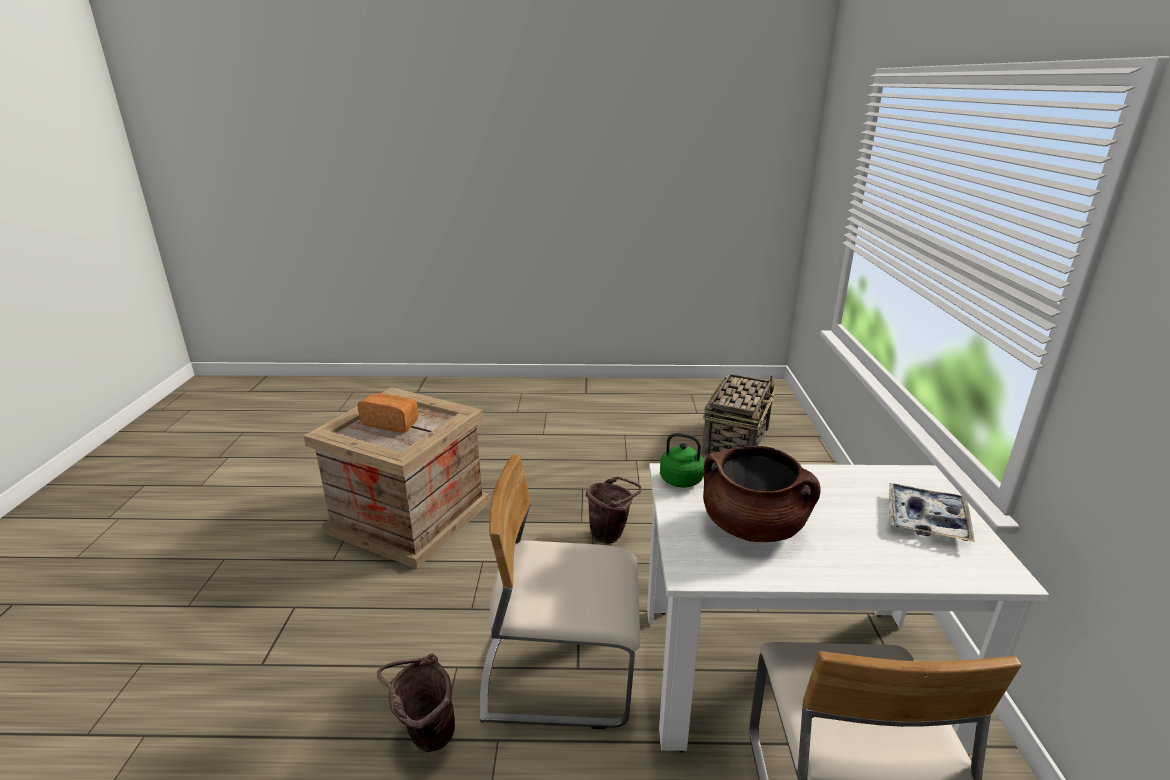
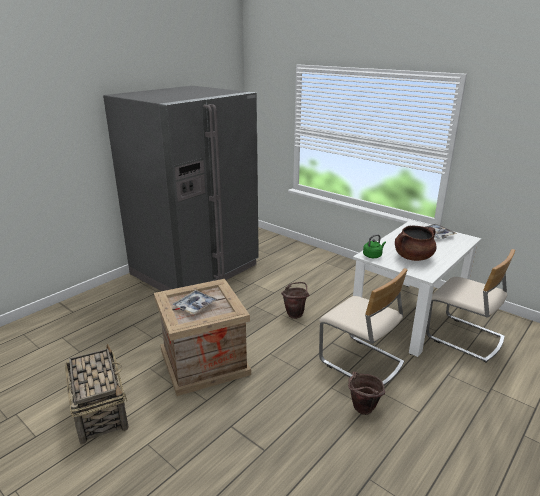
camera: 50 degrees left, 0 degrees up
(392, 423) = (195, 306): bread -> tray
(559, 673) = (361, 363): beige chair -> beige chair turned 90 degrees counterclockwise
(600, 407) = (195, 270): none -> grey fridge
(736, 441) = (274, 256): basket -> basket (100, 410)

